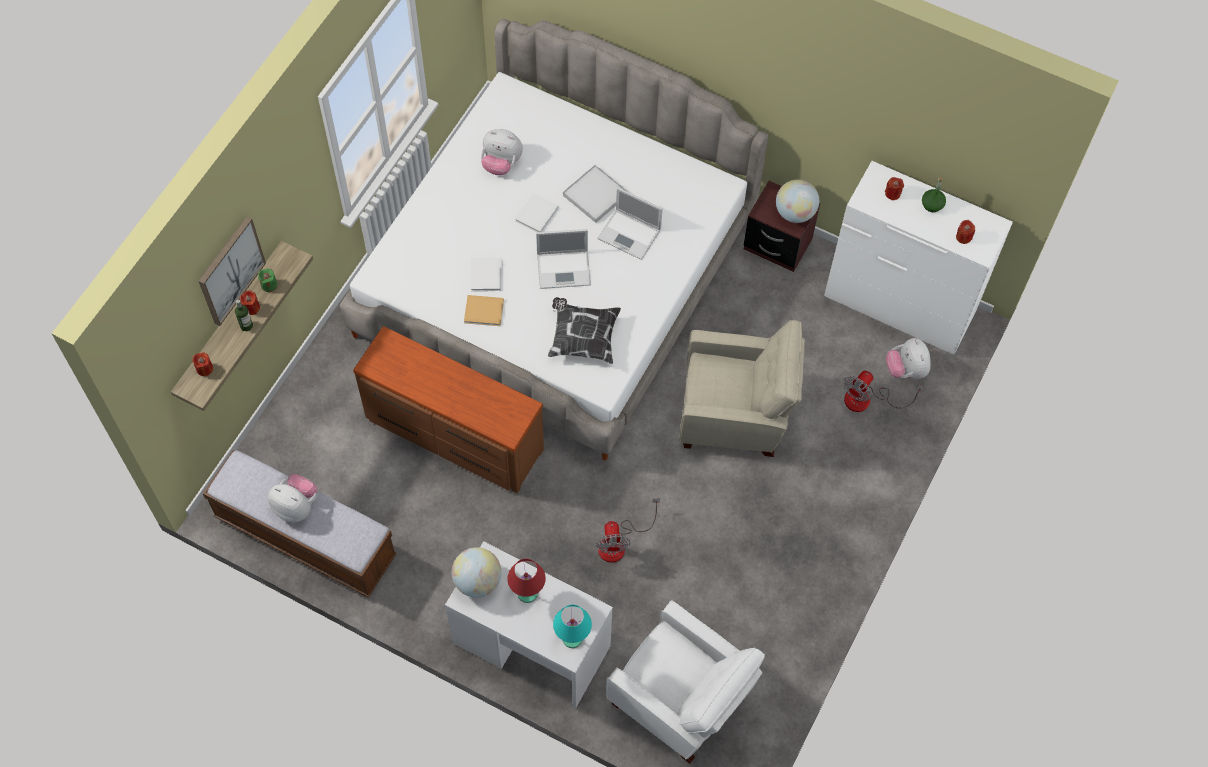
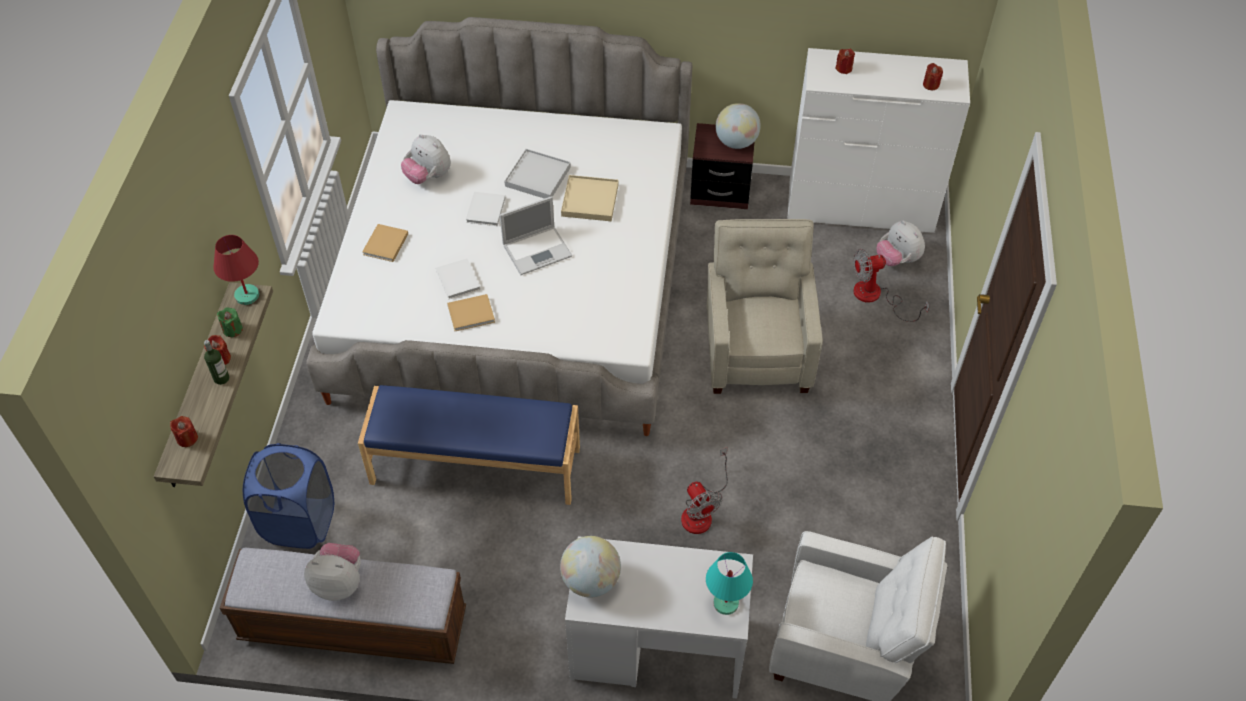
camera: 20 degrees left, 10 degrees down
(230, 270) = (185, 312): picture -> none
(295, 435) = (300, 522): none -> blue laundry basket
(439, 220) = (385, 245): none -> beige book
(453, 435) = (476, 464): brown dresser -> blue bench
(501, 163) = (428, 176): plush toy -> plush toy turned 45 degrees clockwise
(527, 593) = (652, 573): red table lamp -> red table lamp (246, 296)
(582, 338) = (587, 306): pillow -> none
(630, 235) = (590, 200): laptop -> beige tray
(735, 415) = (757, 350): beige armchair -> beige armchair turned 75 degrees counterclockwise
(867, 400) = (876, 297): fan -> fan turned 60 degrees clockwise
(932, 204) = (886, 67): green bottle -> none

